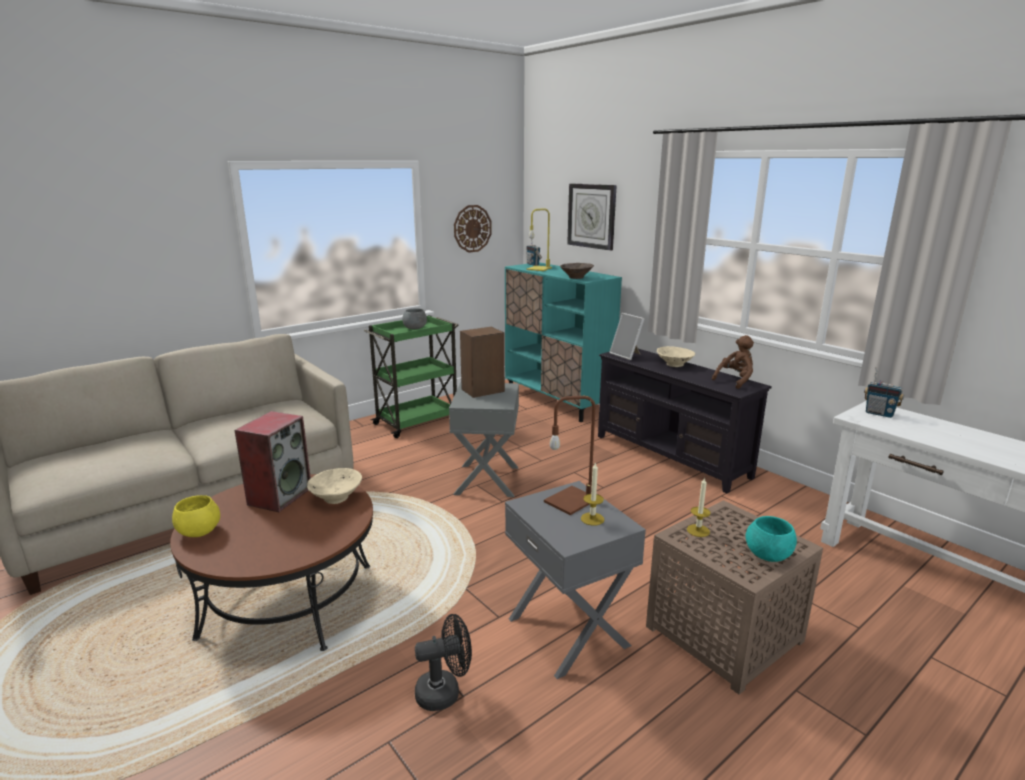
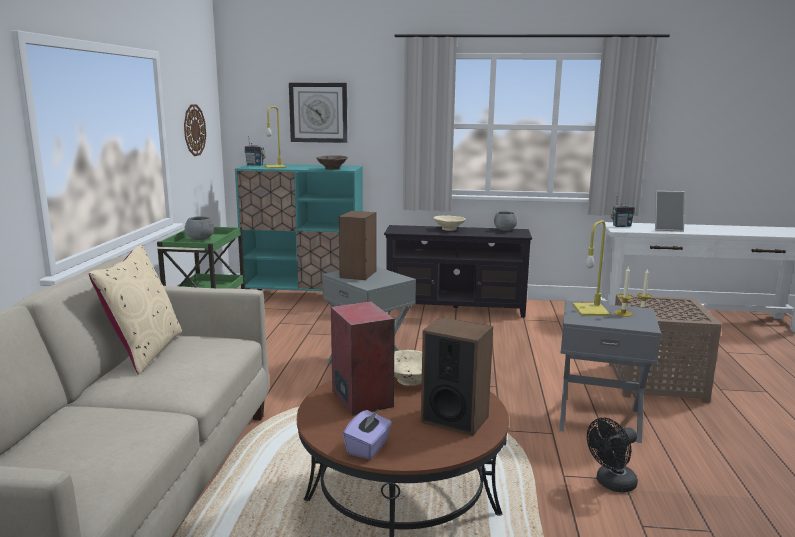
camera: 45 degrees left, 5 degrees down
(200, 531) = (368, 447): yellow bowl -> purple tissue box
(255, 408) = (145, 351): none -> beige pillow
(283, 542) = (455, 419): none -> speaker
(445, 692) = (611, 484): black fan -> black fan turned 150 degrees counterclockwise
(571, 500) = (590, 309): brown table lamp -> yellow table lamp
(627, 355) = (404, 230): picture frame -> picture frame (667, 229)
(735, 380) = (505, 230): brown plush toy -> grey bowl
(767, 555) = (689, 309): turquoise bowl -> none

